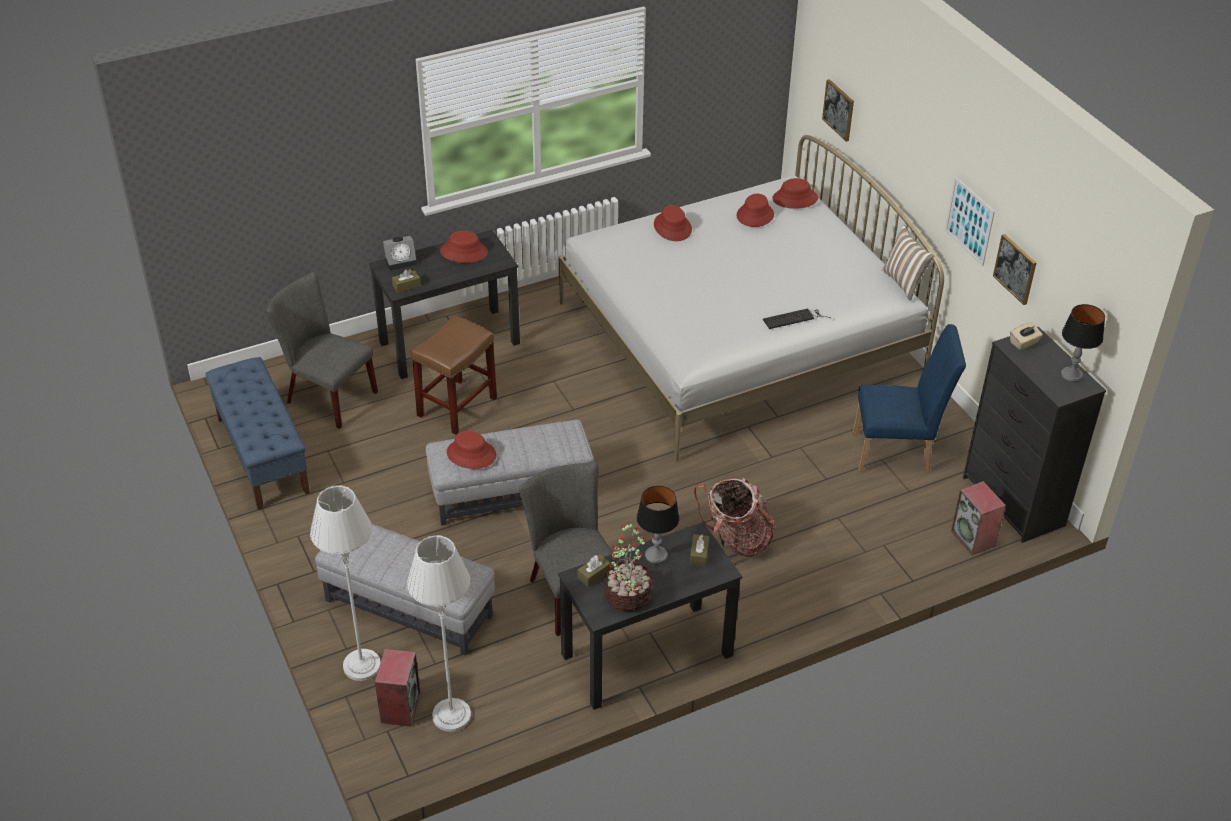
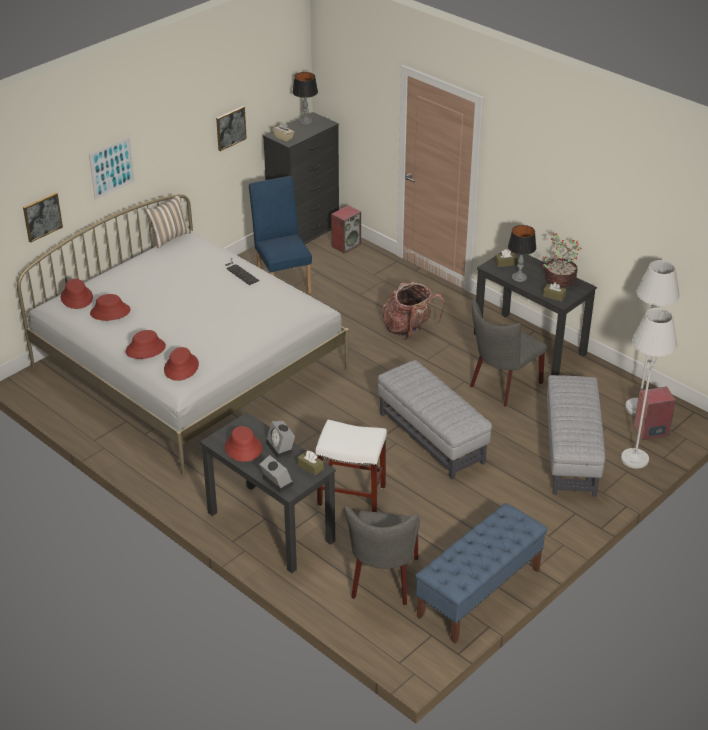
camera: 110 degrees left, 5 degrees down
(448, 274) = (281, 447): none -> alarm clock
(457, 407) = (352, 495): brown stool -> white stool
(471, 454) = (454, 411): red hat -> red hat (181, 367)
(969, 221) = (188, 143): picture -> picture (112, 167)

